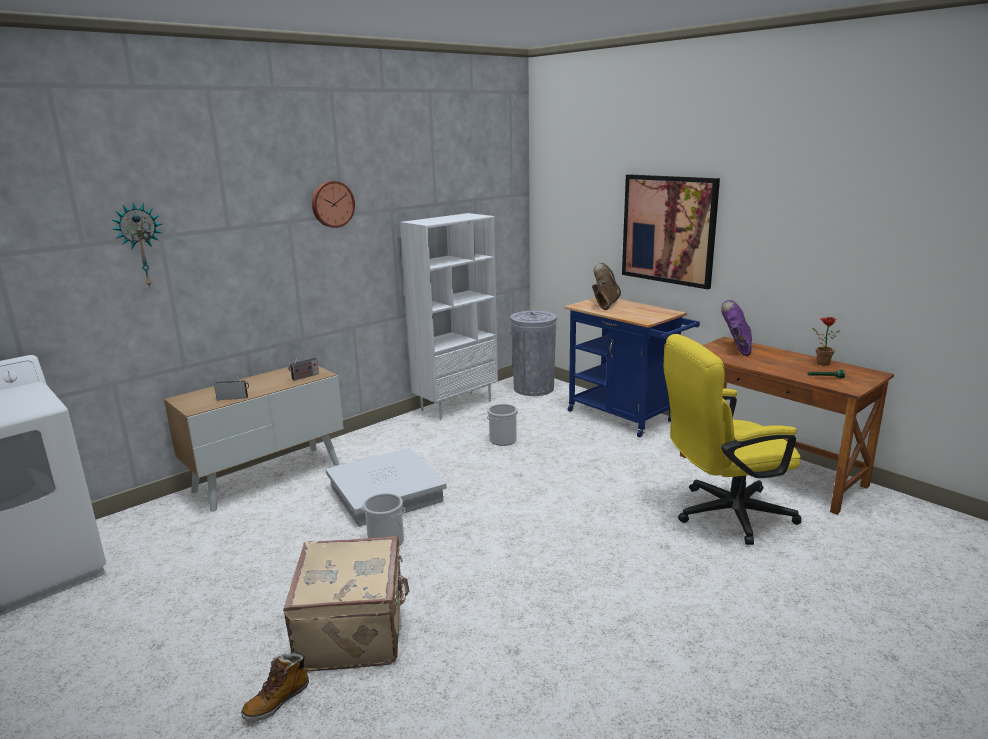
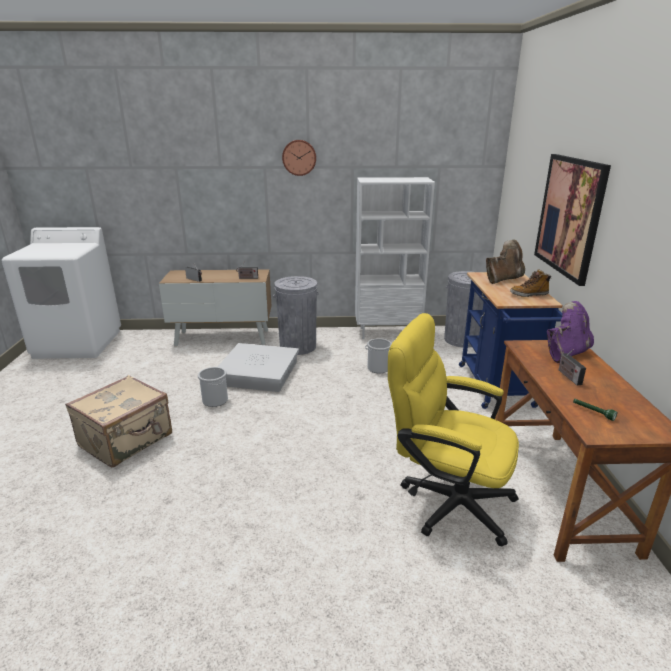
camera: 40 degrees right, 5 degrees up
(140, 245) = (162, 171): wall clock -> none
(277, 701) = (52, 454): boot -> boot (529, 294)
(383, 451) = (298, 346): none -> grey trash can
(769, 362) = (568, 376): none -> radio
(820, 363) = (625, 397): potted plant -> none

